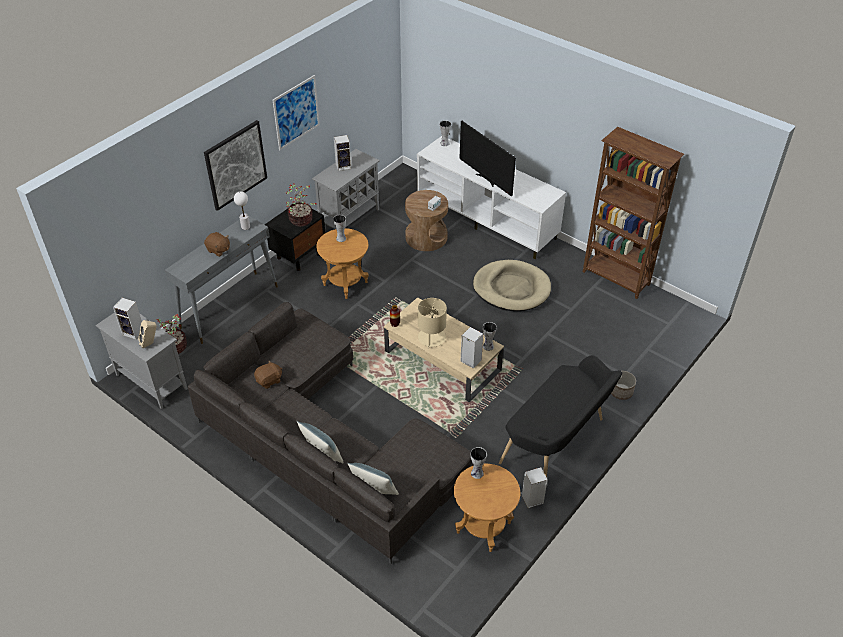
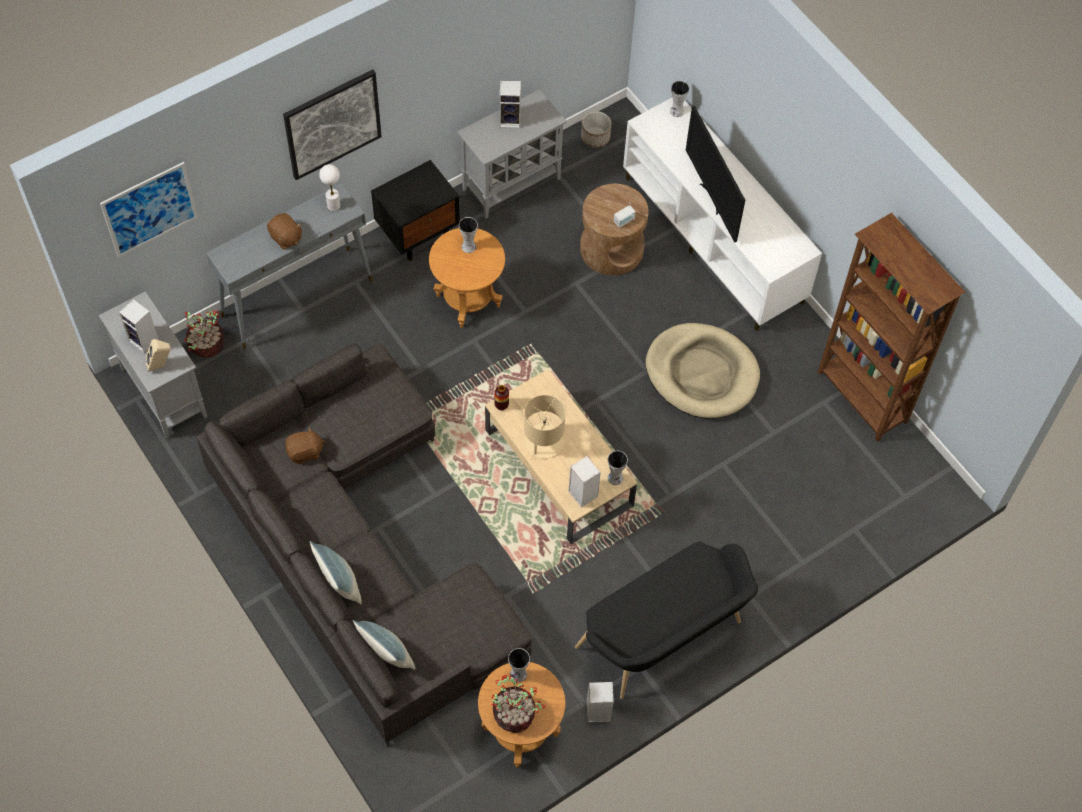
camera: 15 degrees right, 15 degrees up
(296, 112) = (441, 53): picture -> picture (150, 209)
(301, 219) = (425, 196): potted plant -> potted plant (515, 714)
(621, 391) = (785, 587): planter -> planter (595, 137)

